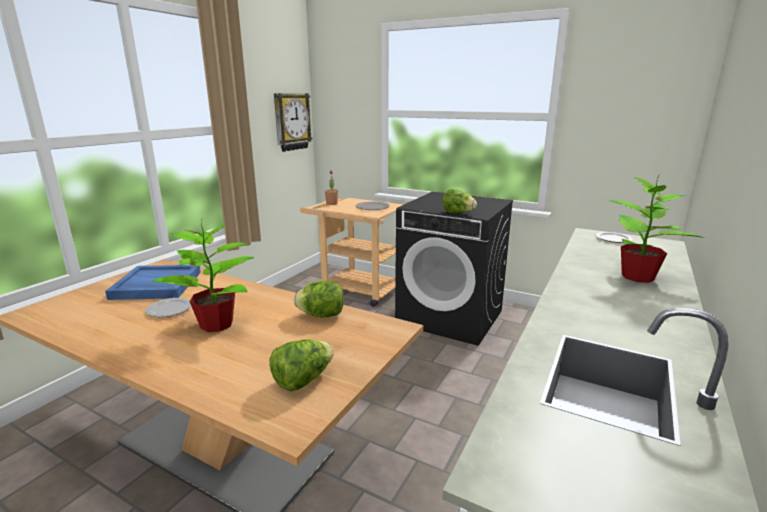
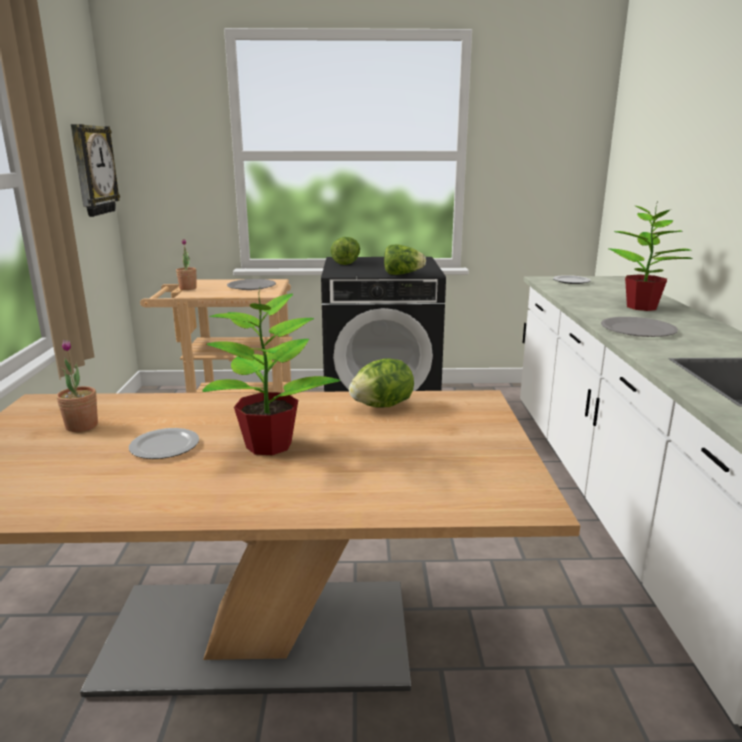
camera: 30 degrees left, 0 degrees up
(156, 285) = (82, 426): blue tray -> potted plant
(303, 380) = (472, 466): lettuce -> lettuce (347, 263)
(588, 299) = (638, 329): none -> grey plate

